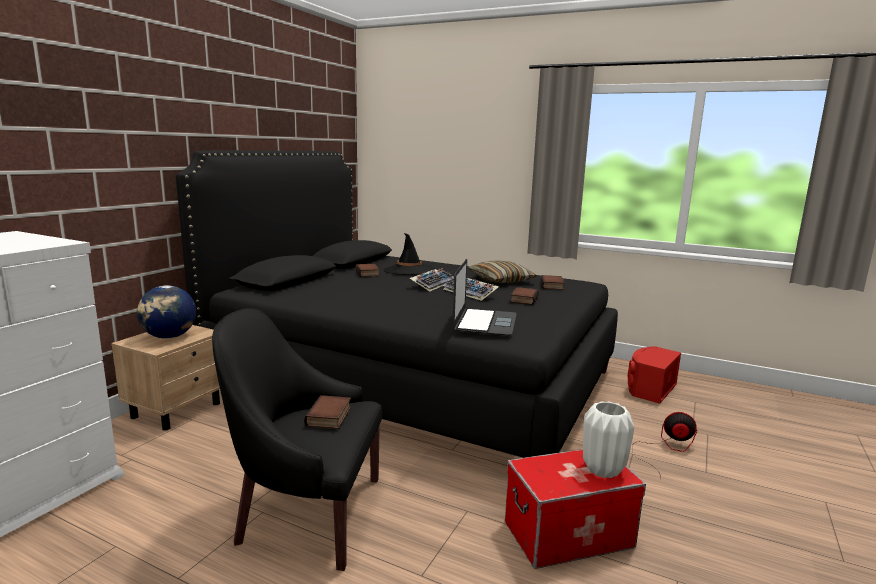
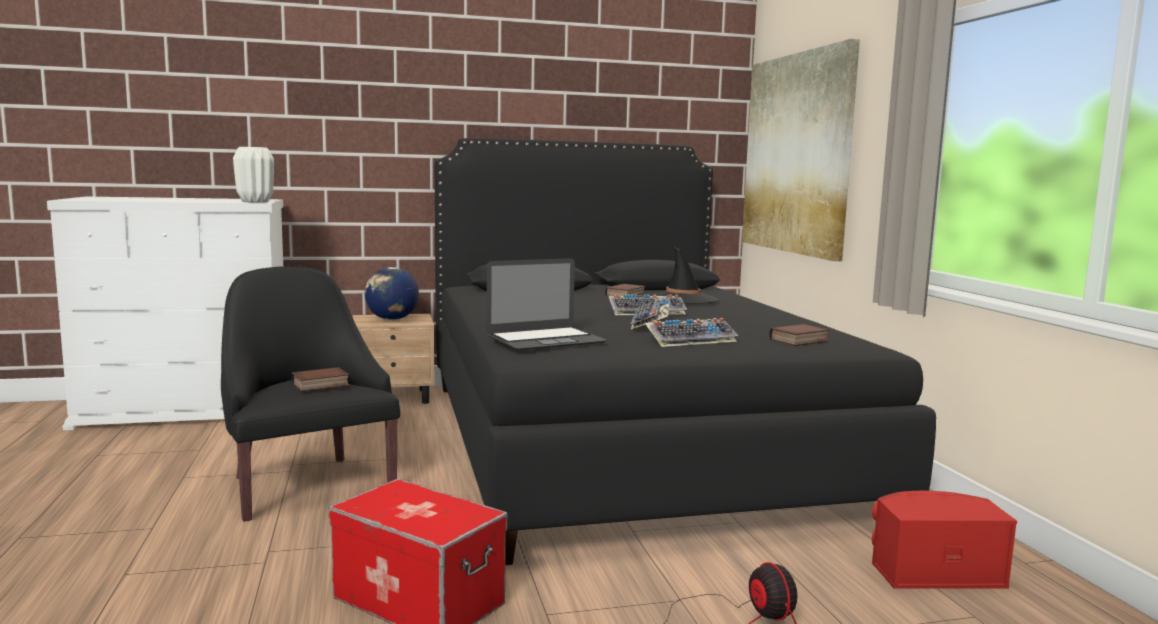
camera: 50 degrees right, 5 degrees down
(423, 159) = (797, 154): none -> picture
(500, 280) = (752, 325): pillow -> none
(523, 299) = (691, 340): book -> keyboard
(603, 470) = (440, 521): white vase -> white vase (254, 202)

